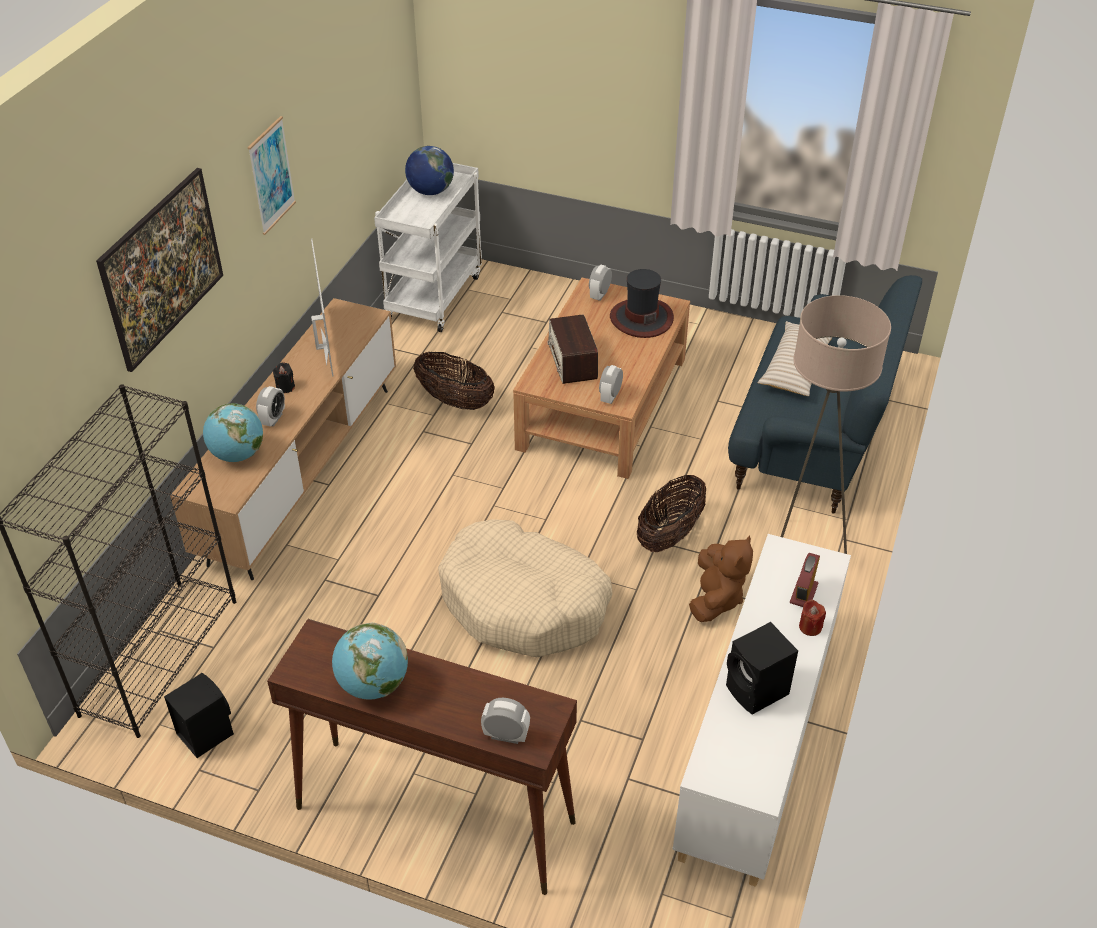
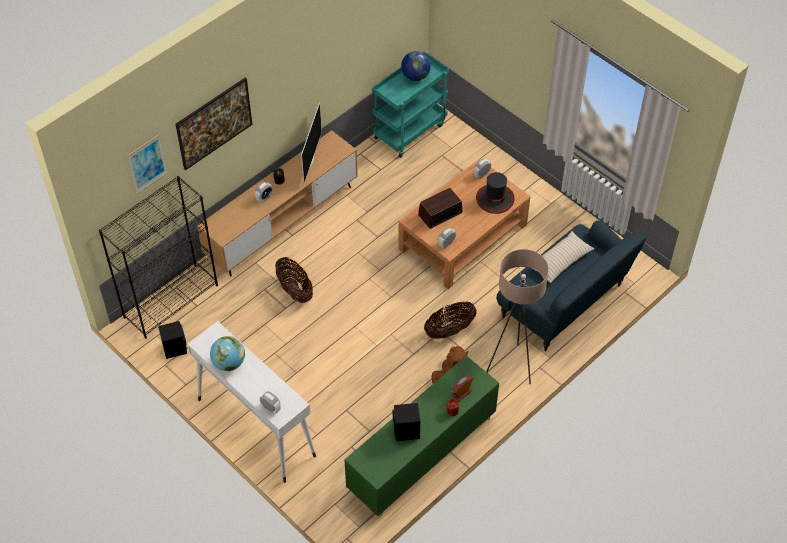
camera: 25 degrees right, 10 degrees up
(238, 455) = (238, 213): globe -> none
(271, 175) = (296, 74): picture -> picture (147, 164)
(433, 814) = (255, 427): brown console table -> white console table
(434, 295) = (409, 130): white cart -> turquoise cart
(455, 401) = (383, 206): basket -> basket (295, 290)
(524, 603) = (353, 339): beige dog bed -> none
(572, 362) = (440, 214): radio -> radio turned 45 degrees clockwise
(756, 744) = (421, 455): white cabinet -> green cabinet

